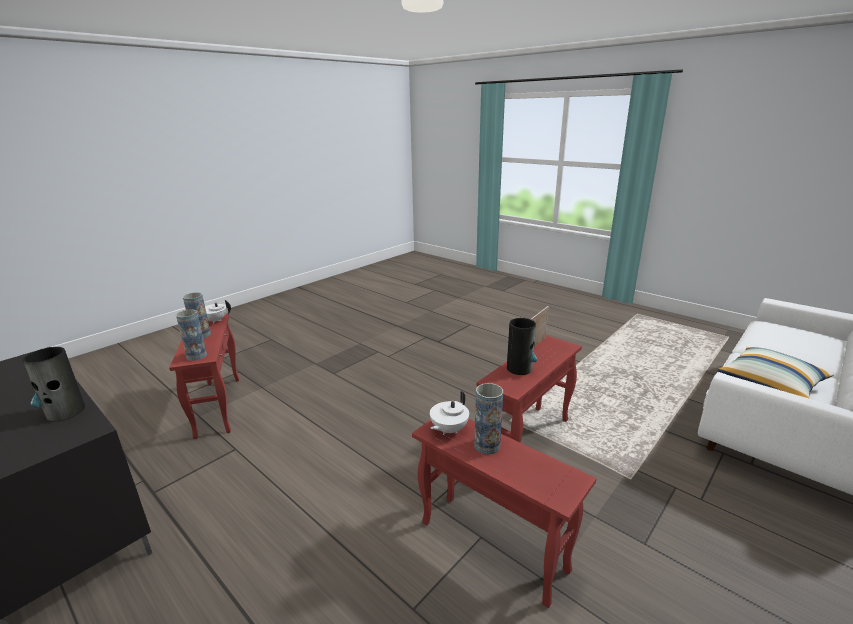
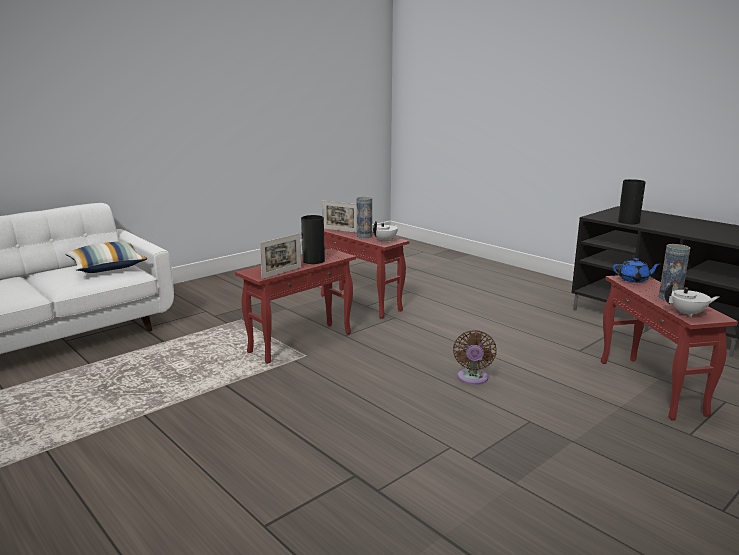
camera: 175 degrees left, 5 degrees down
(196, 356) = (634, 280): vase -> blue teapot
(359, 405) = (472, 379): none -> brown fan
(540, 468) = (340, 230): none -> picture frame

